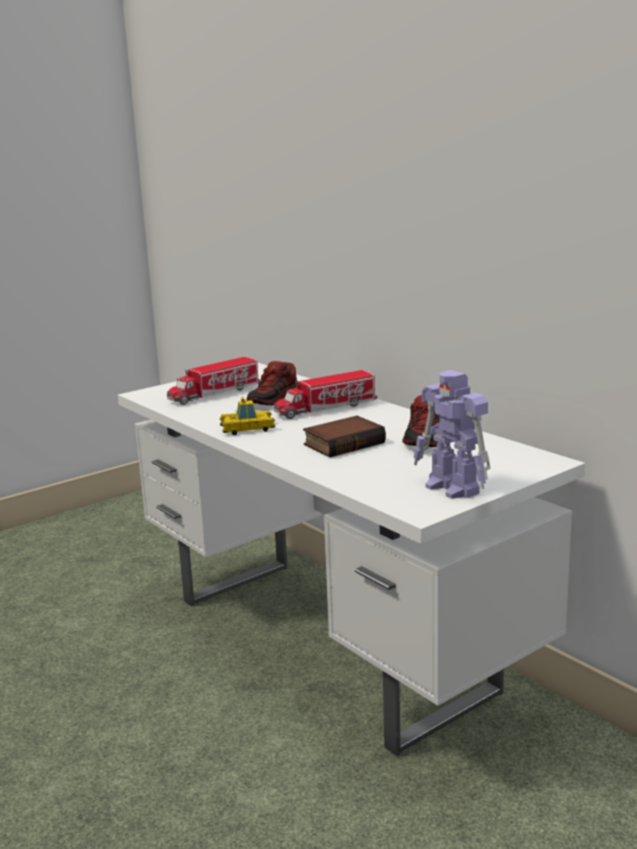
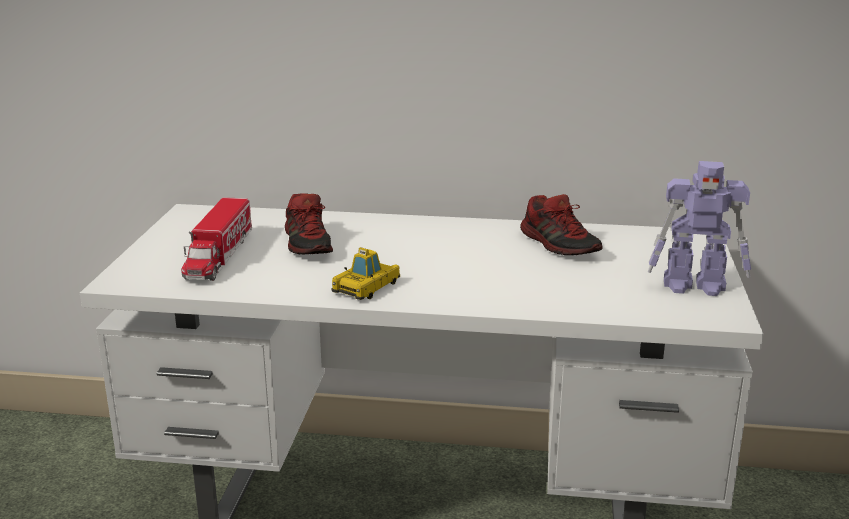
camera: 45 degrees left, 5 degrees up
(326, 408) = (391, 239): toy truck -> none
(344, 443) = (501, 272): book -> none

